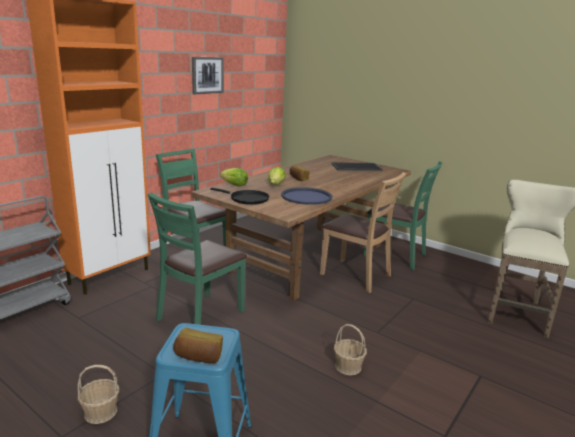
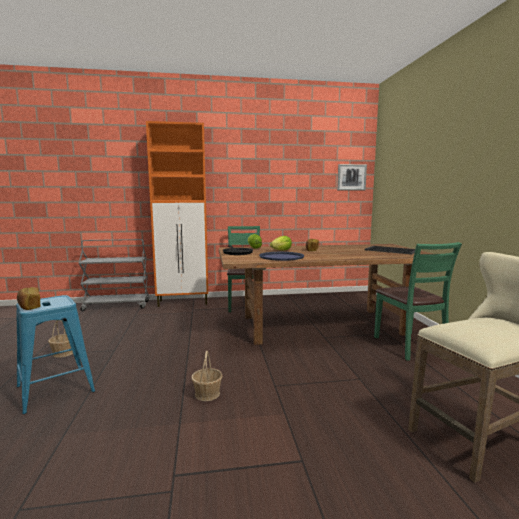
camera: 45 degrees right, 10 degrees down
(200, 316) = (185, 333): green chair -> none
(207, 75) = (284, 175): picture -> picture (351, 177)
(356, 275) = (338, 346): brown chair -> none

